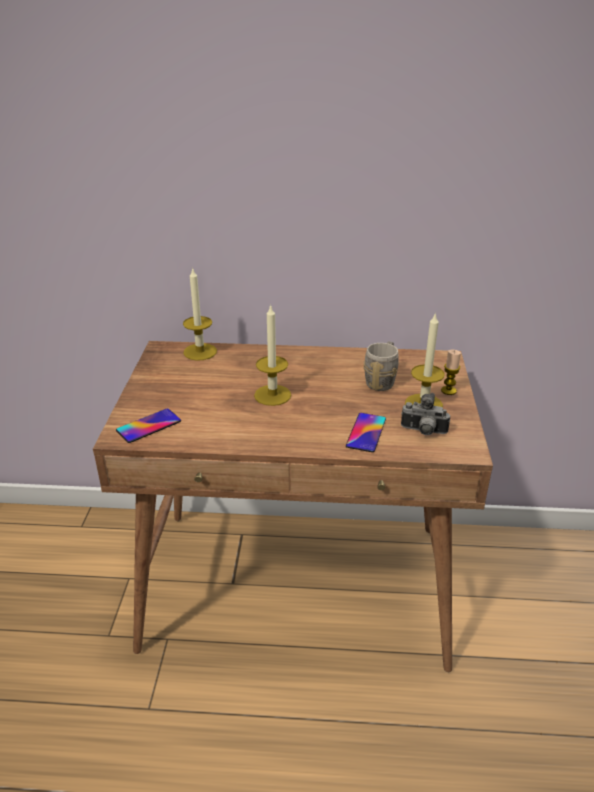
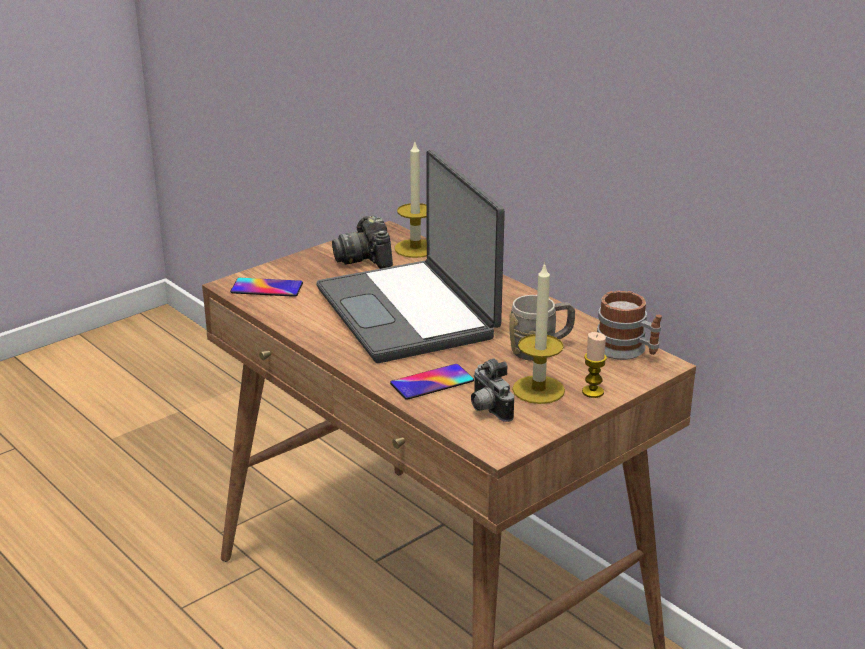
camera: 45 degrees right, 5 degrees down
(180, 372) = (365, 258): none -> camera
(272, 395) = (409, 313): candle -> laptop
(420, 358) = (627, 351): none -> mug

